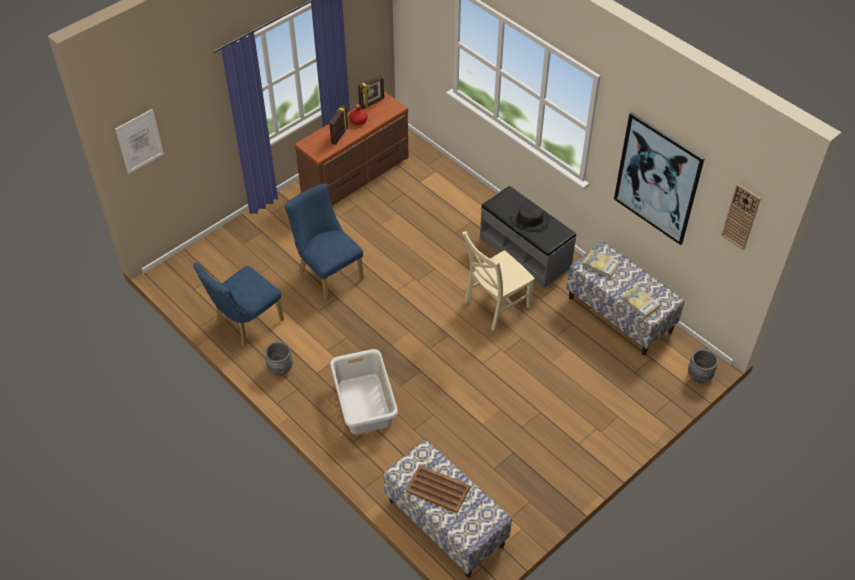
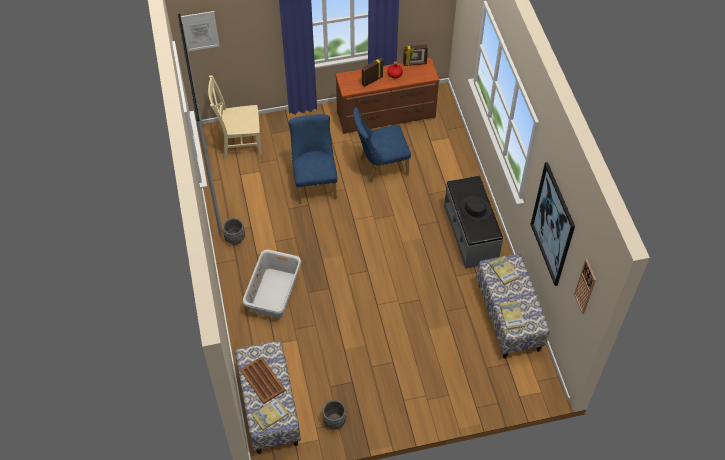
camera: 30 degrees right, 5 degrees up
(245, 324) = (233, 195): blue chair -> blue chair (380, 166)
(473, 520) = (270, 415): none -> book
(495, 305) = (418, 264): beige chair -> beige chair (239, 143)
(699, 375) = (536, 396): grey planter -> grey planter (334, 421)

